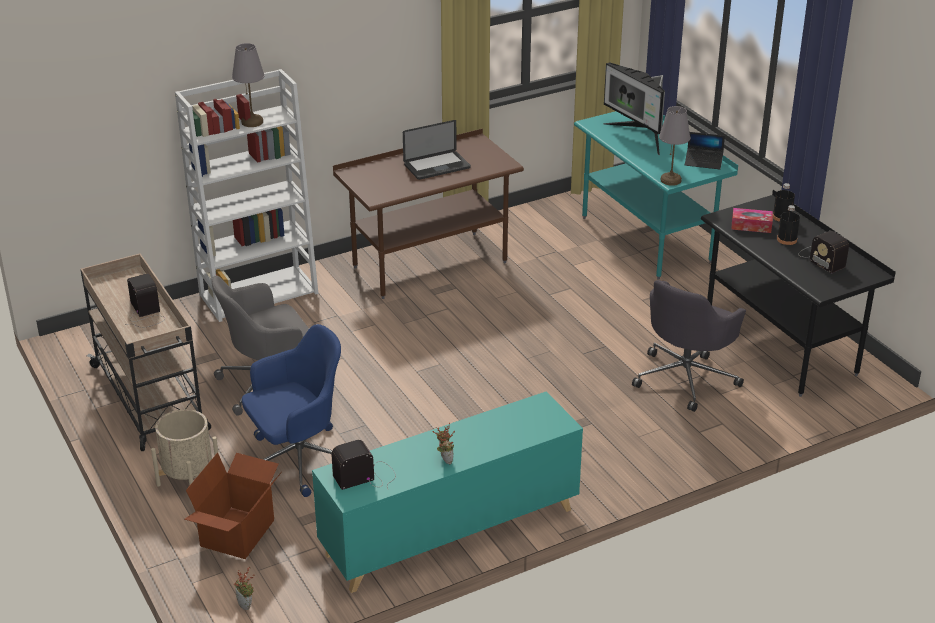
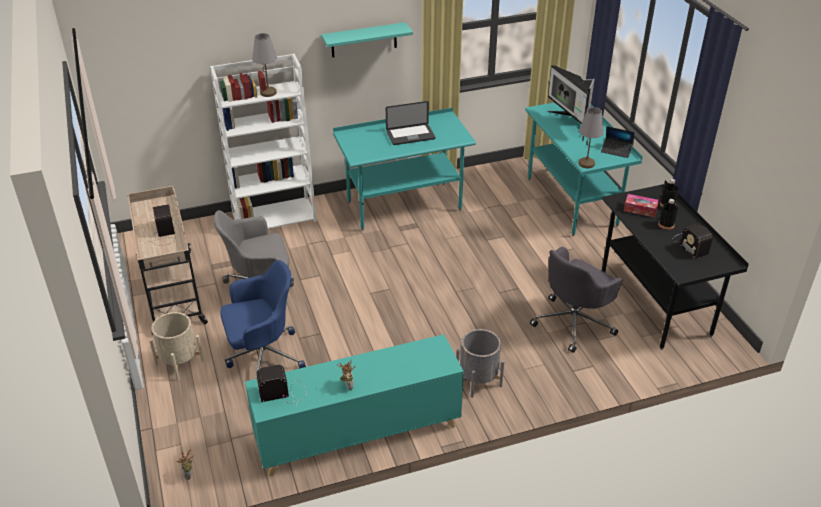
camera: 10 degrees right, 5 degrees up
(239, 533) = (201, 413): cardboard box -> none
(367, 46) = (364, 40): none -> turquoise shelf
(430, 265) = (404, 206): brown desk -> turquoise desk
(585, 455) = (478, 380): none -> grey planter

